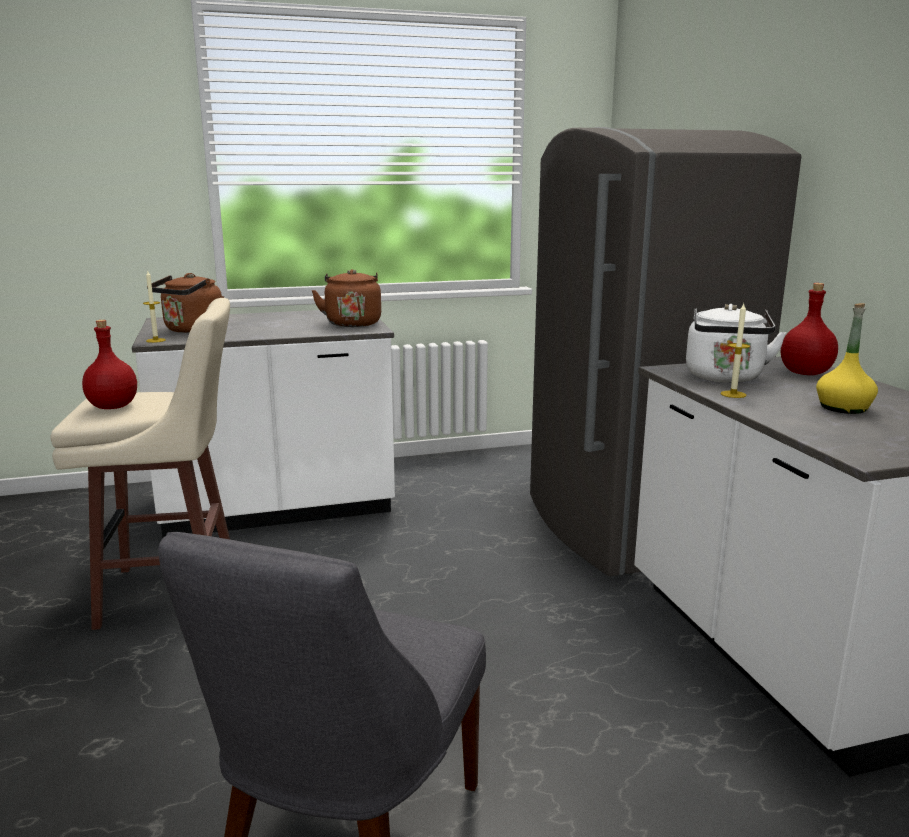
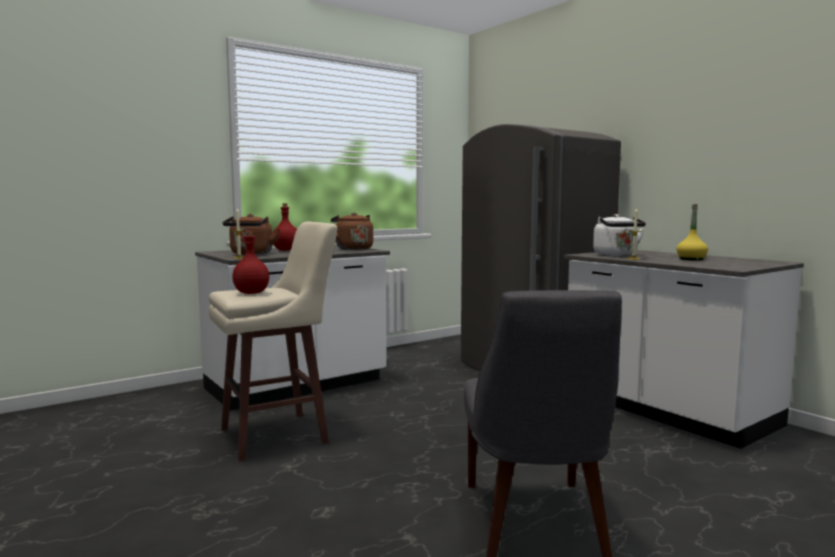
camera: 20 degrees left, 10 degrees down
(806, 373) = (649, 253): red bottle -> red bottle (286, 250)

